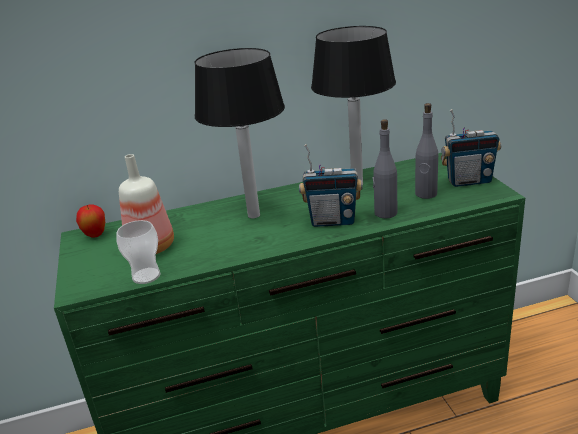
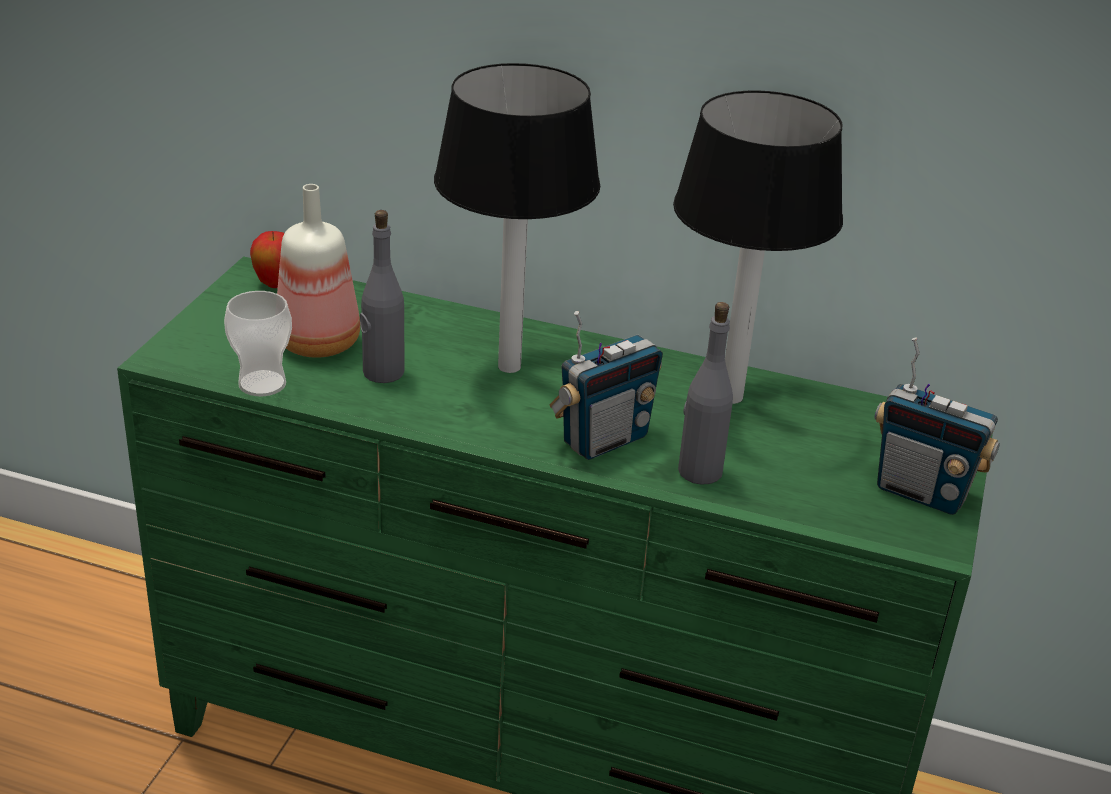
camera: 30 degrees right, 5 degrees up
(332, 221) = (604, 440): radio -> radio turned 75 degrees counterclockwise
(426, 194) = (812, 475): grey bottle -> grey bottle (382, 372)

